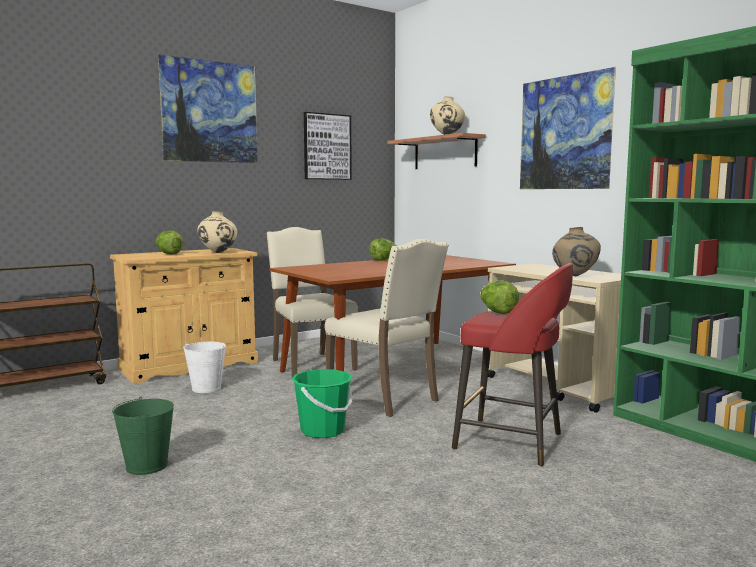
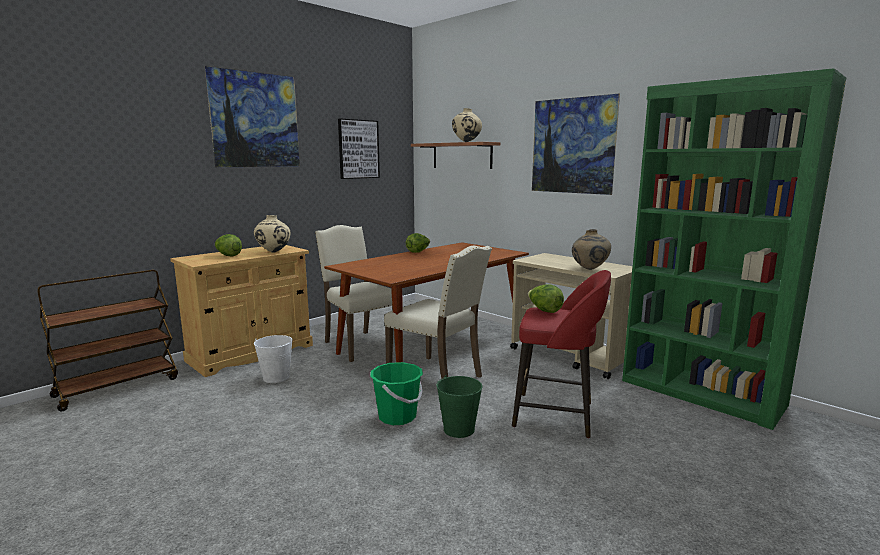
camera: 10 degrees left, 5 degrees up
(147, 466) = (252, 471): green bucket -> green bucket (459, 429)

